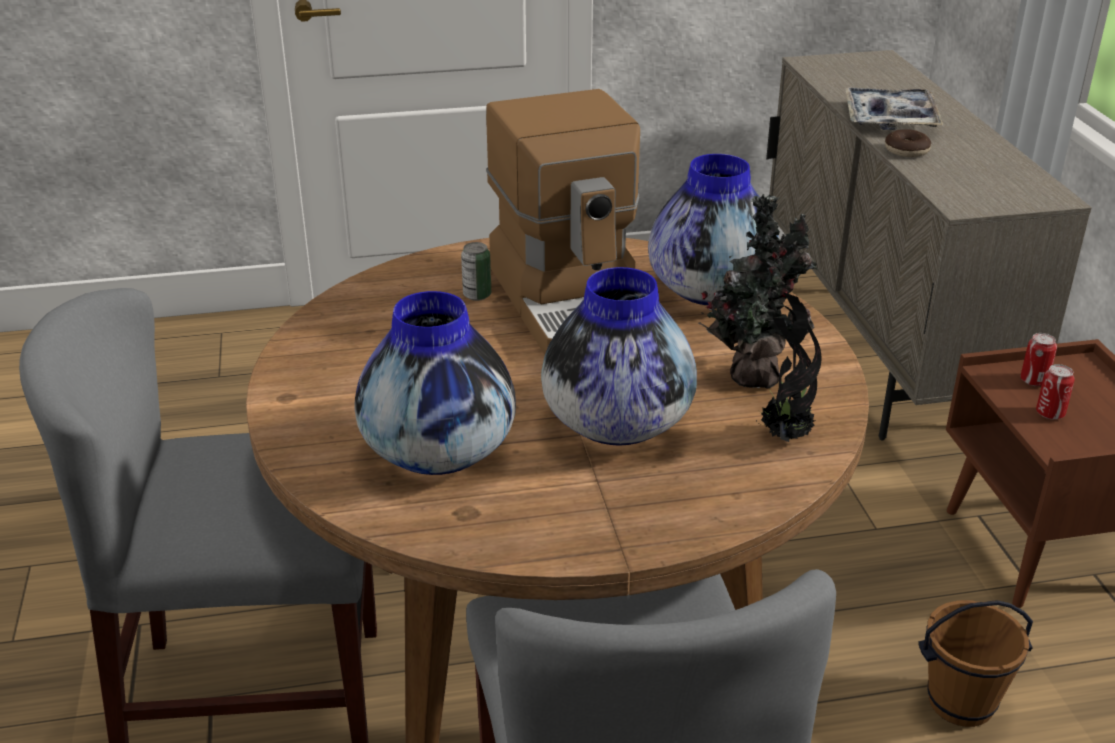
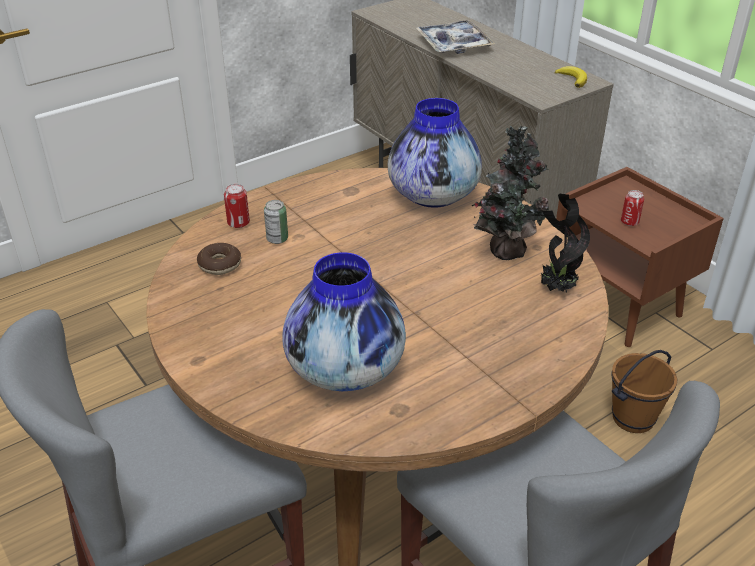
camera: 25 degrees left, 5 degrees up
(578, 303) = (353, 227): coffee machine -> none
(617, 424) = (448, 311): vase -> none
(906, 151) = (481, 66): donut -> donut (220, 265)
(1030, 190) = (572, 79): none -> banana
(1034, 380) = (607, 203): can -> can (238, 223)

